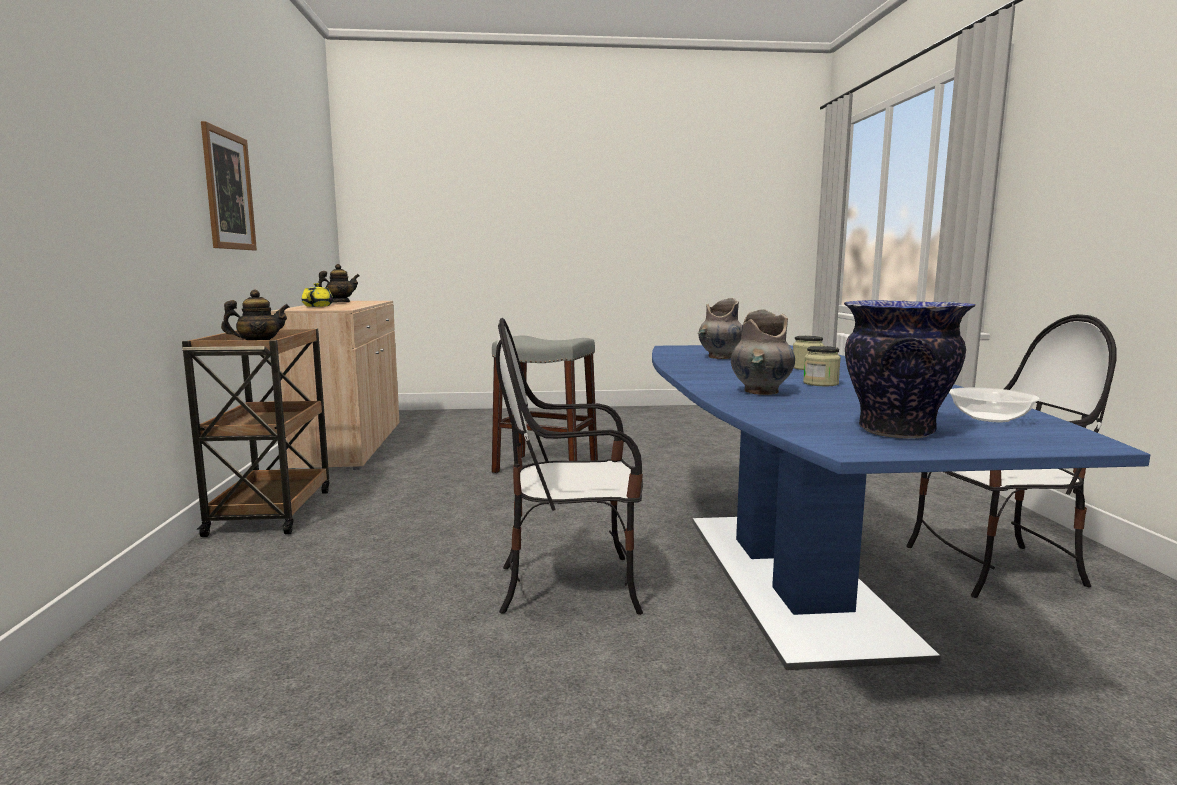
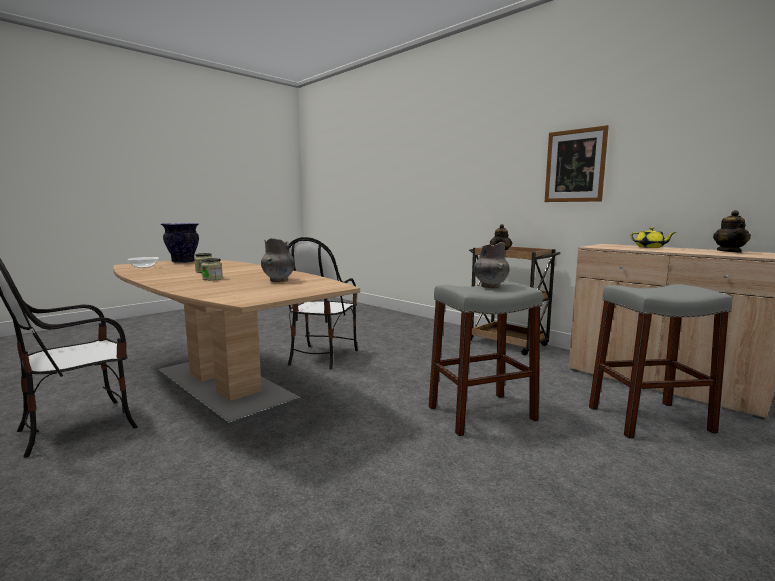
camera: 140 degrees right, 0 degrees up
(452, 440) = (649, 419): none -> grey stool
(571, 585) = (322, 357): chair -> chair turned 150 degrees clockwise
(761, 392) = (231, 266): grey vase -> grey vase (490, 286)
(789, 576) = (223, 385): blue dining table -> brown dining table

